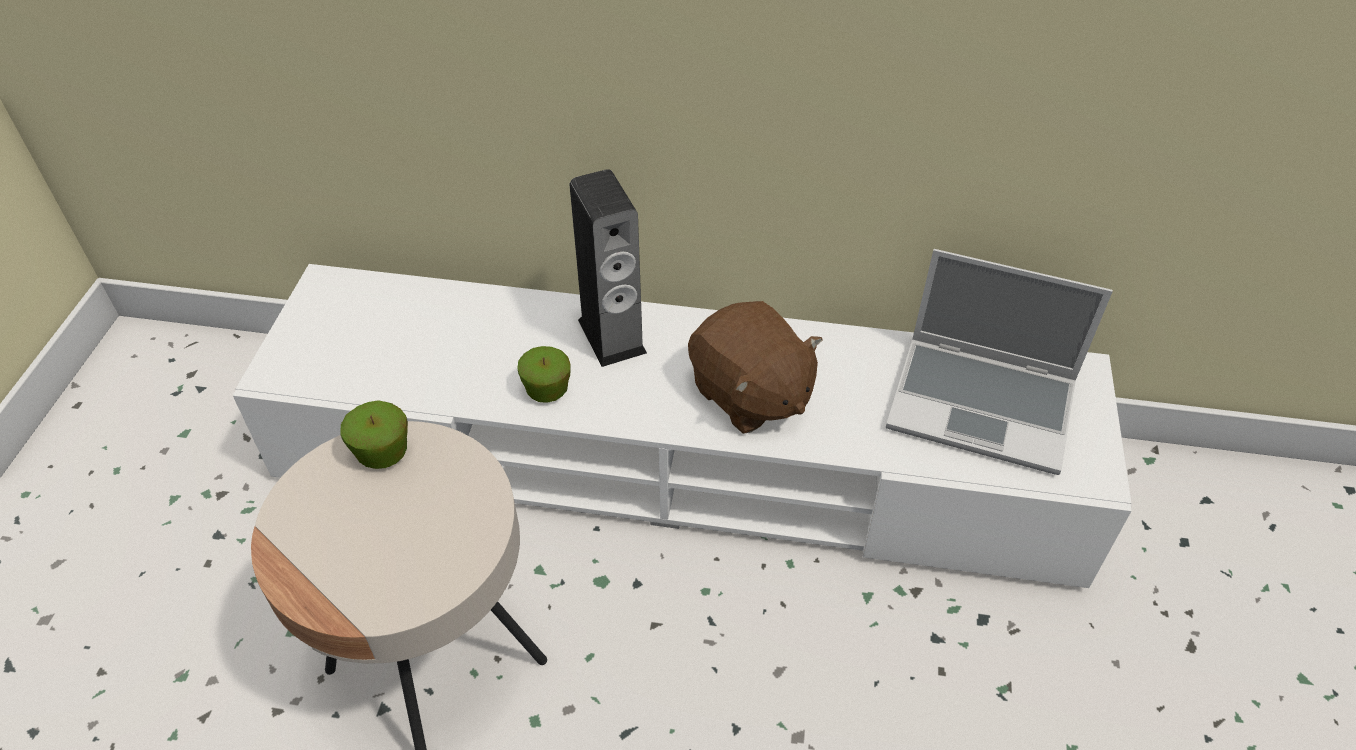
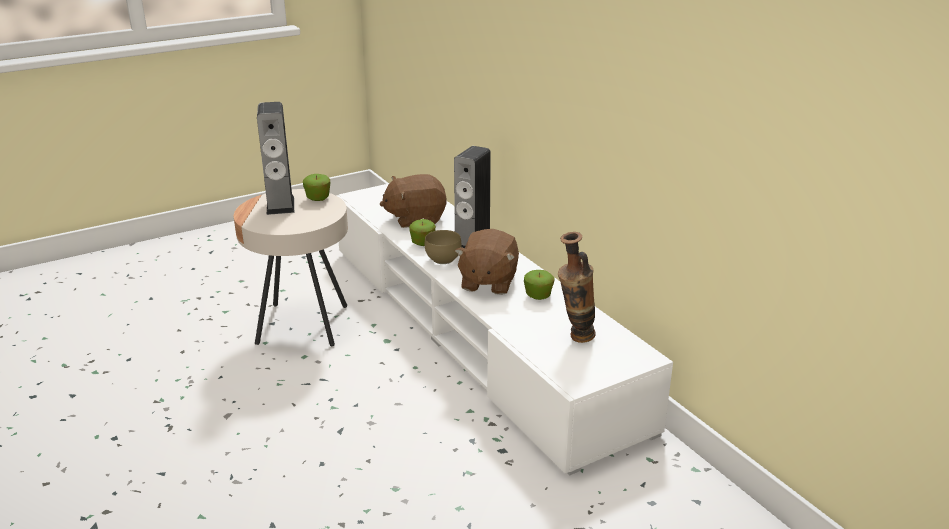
camera: 50 degrees right, 20 degrees down
(344, 523) = (280, 205): none -> speaker
(454, 348) = (415, 218): none -> brown plush toy
(631, 400) = (444, 260): none -> brown bowl
(840, 368) = (538, 296): none -> apple
(983, 405) = (574, 338): laptop -> vase

